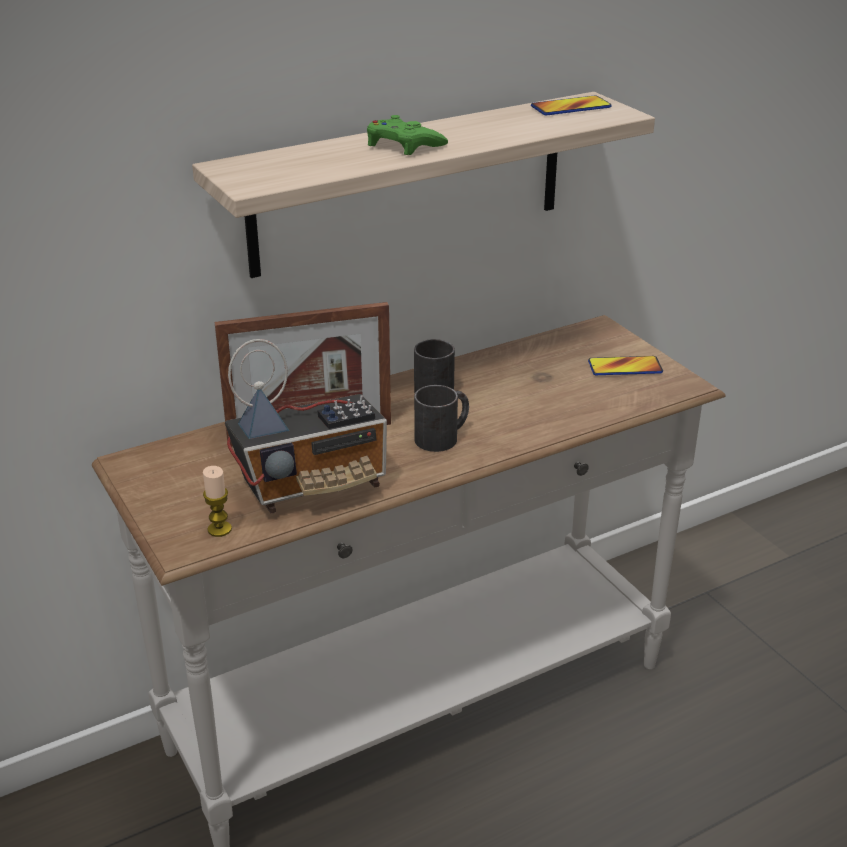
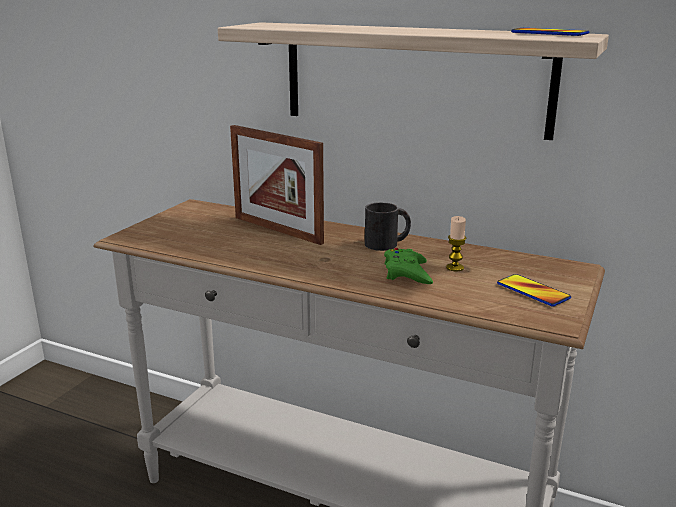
camera: 55 degrees right, 10 degrees down
(219, 529) = (150, 239): candle -> candle (455, 268)
(314, 486) = (221, 246): radio -> none
(403, 145) = (372, 28): green game controller -> green game controller (407, 273)
(443, 436) = (328, 261): black mug -> none

